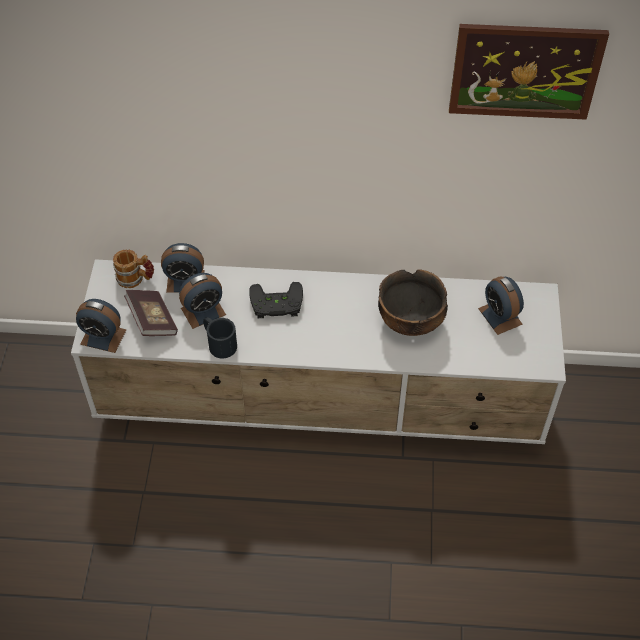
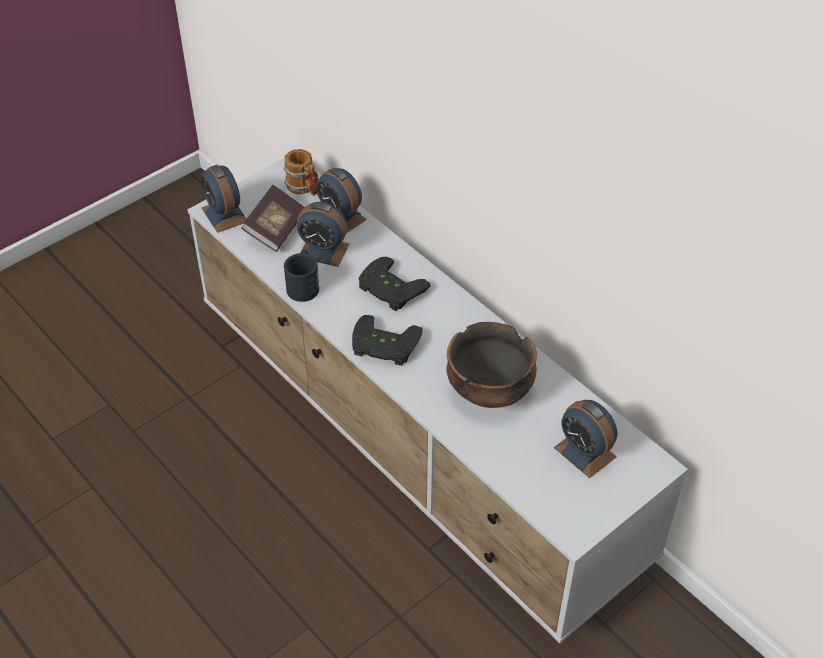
camera: 45 degrees right, 5 degrees down
(318, 344) = (383, 347): none -> black game controller
(500, 316) = (585, 452): alarm clock -> alarm clock turned 60 degrees counterclockwise
(525, 71) = (678, 136): picture -> none

